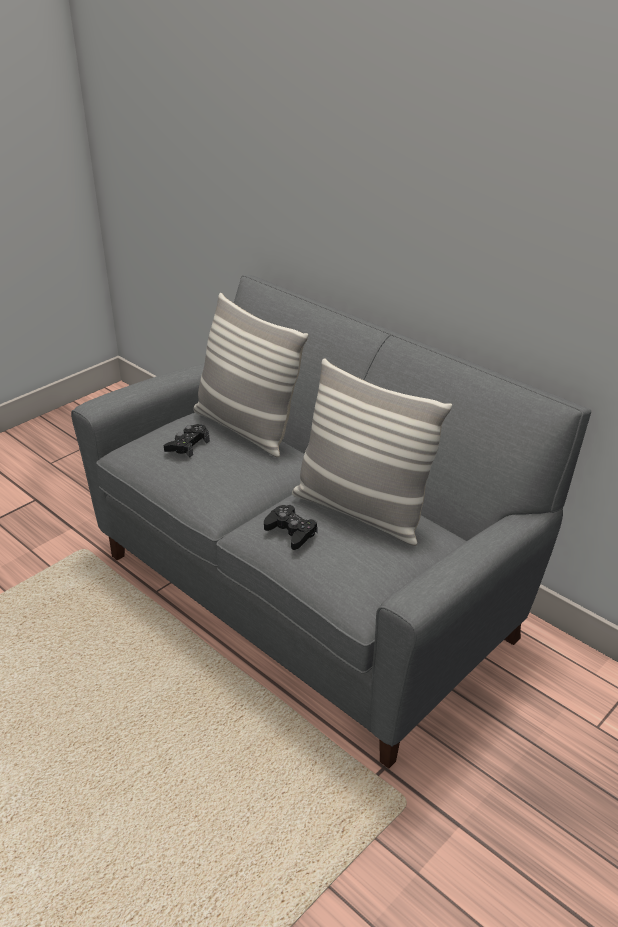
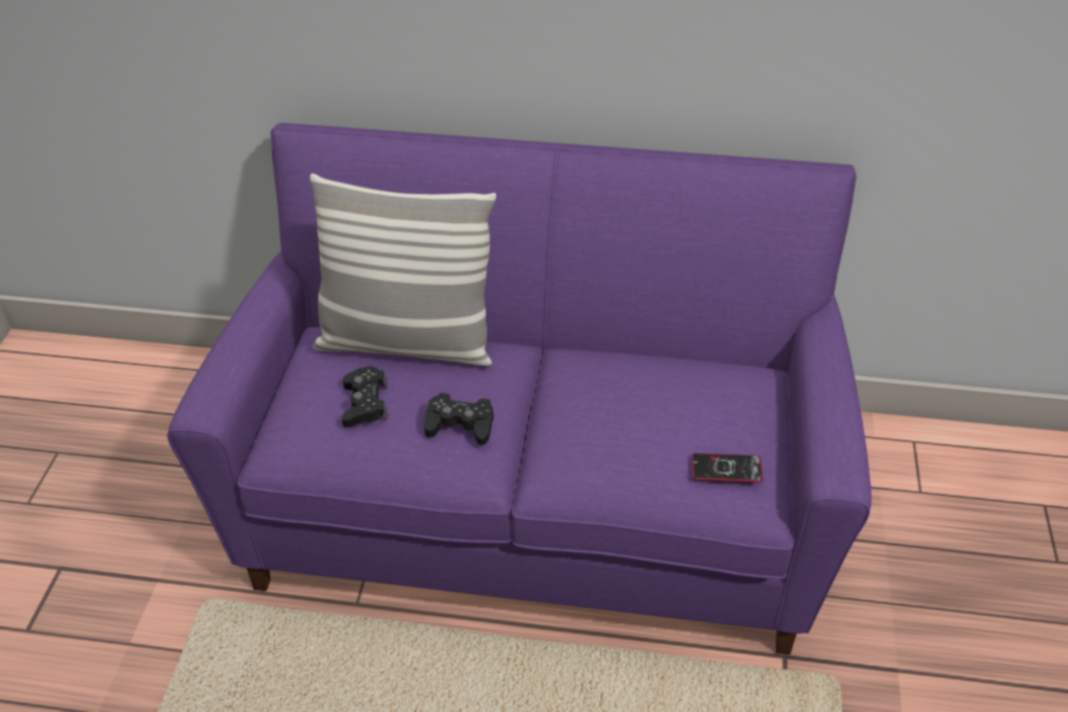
camera: 35 degrees left, 10 degrees up
(291, 532) = (610, 457): black game controller -> black game controller (460, 424)
(310, 592) = (536, 502): grey sofa -> purple sofa
(357, 572) = (726, 469): none -> phone
(361, 511) = (654, 390): pillow -> none

